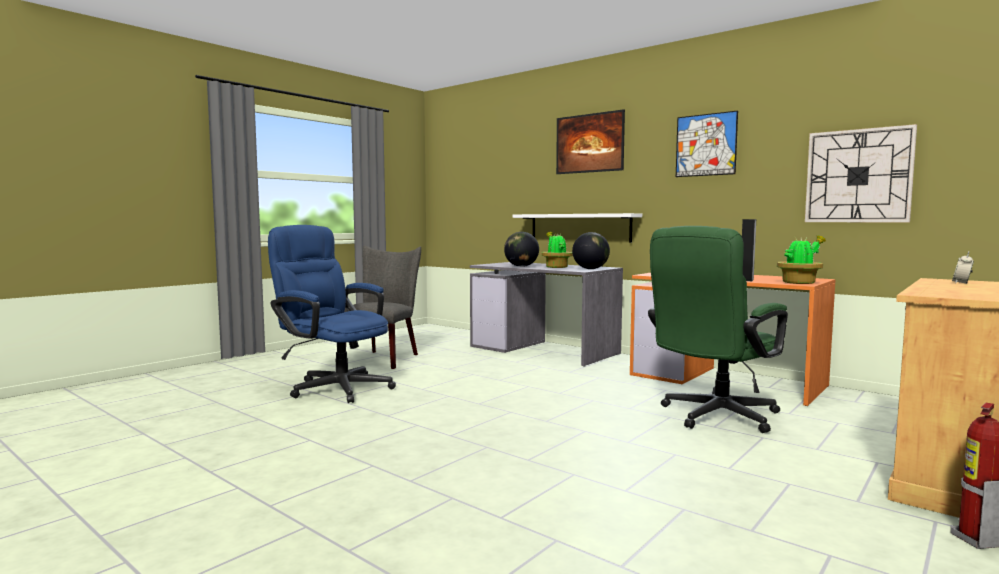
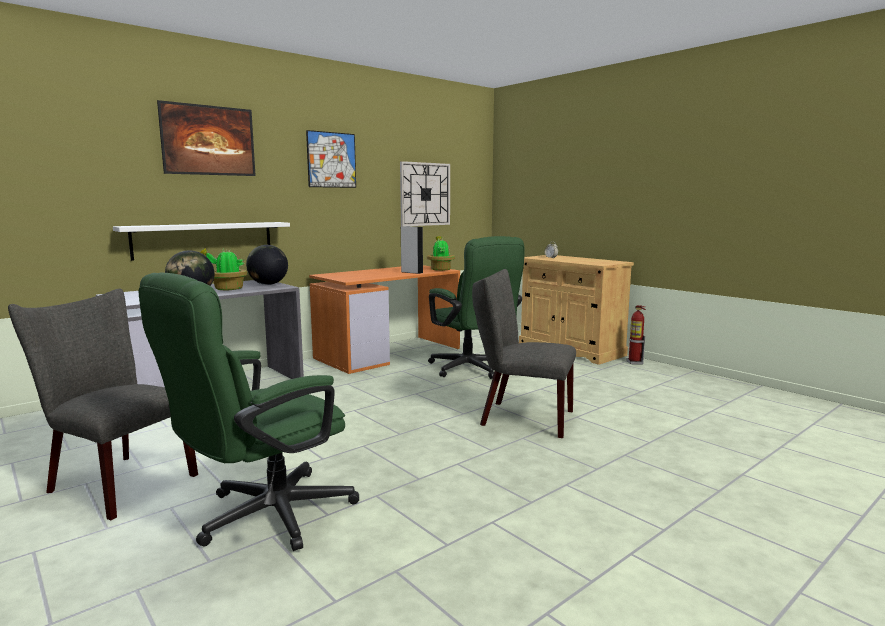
camera: 80 degrees left, 5 degrees up
(334, 387) = (262, 518): blue office chair -> green office chair
(549, 445) = (520, 417): none -> grey chair

